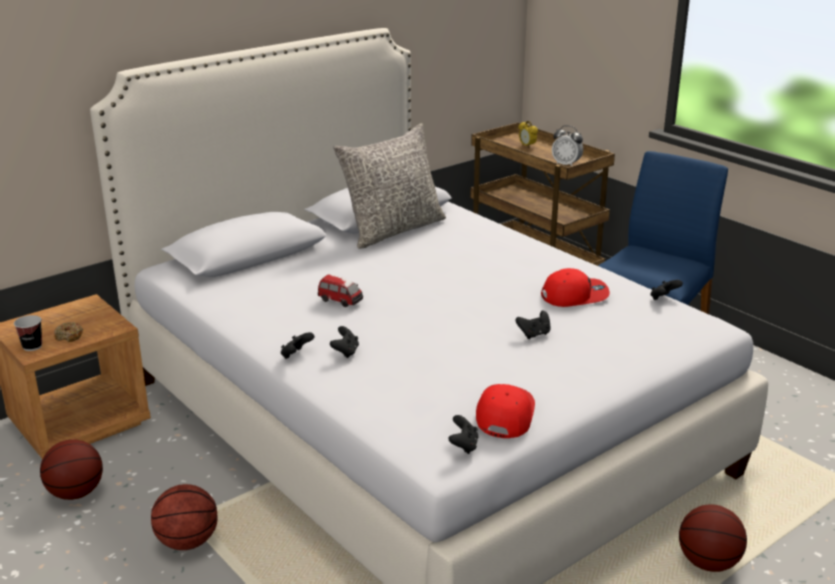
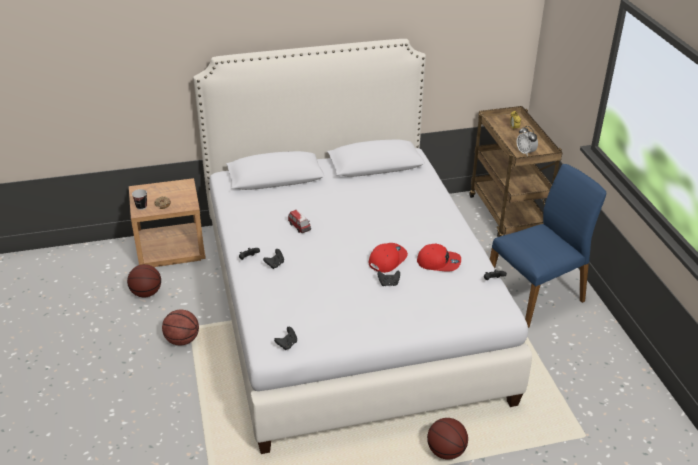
camera: 25 degrees right, 10 degrees up
(393, 230) = (373, 179): grey pillow -> none
(504, 415) = (323, 332): red cap -> red cap (387, 259)

